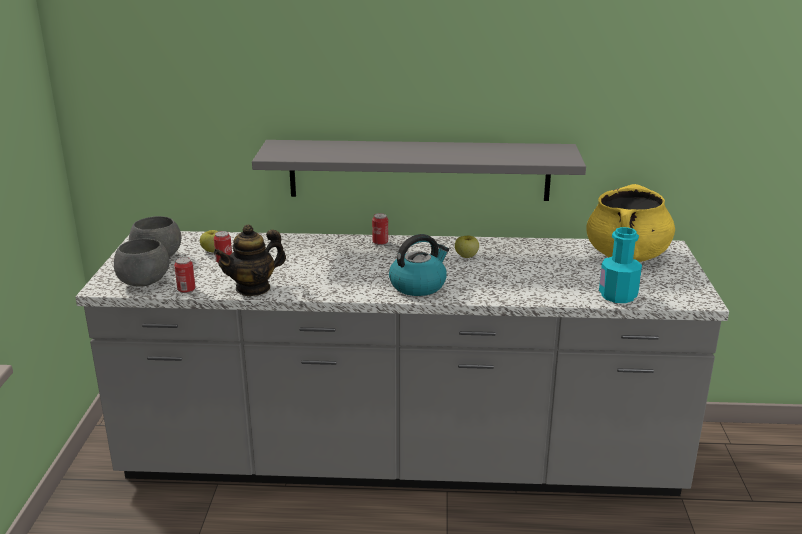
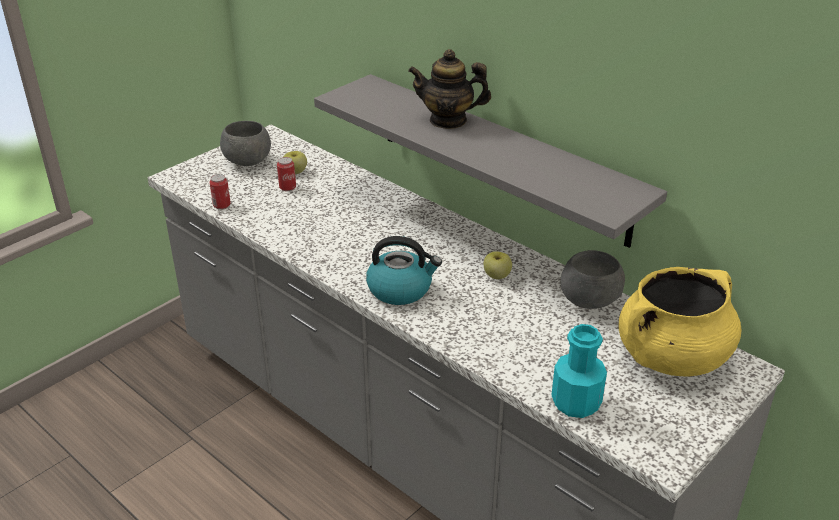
camera: 40 degrees right, 10 degrees up
(145, 283) = (205, 185): grey bowl -> grey bowl (590, 302)
(253, 288) = (268, 227): teapot -> teapot (448, 120)
(380, 242) = (441, 222): can -> none

